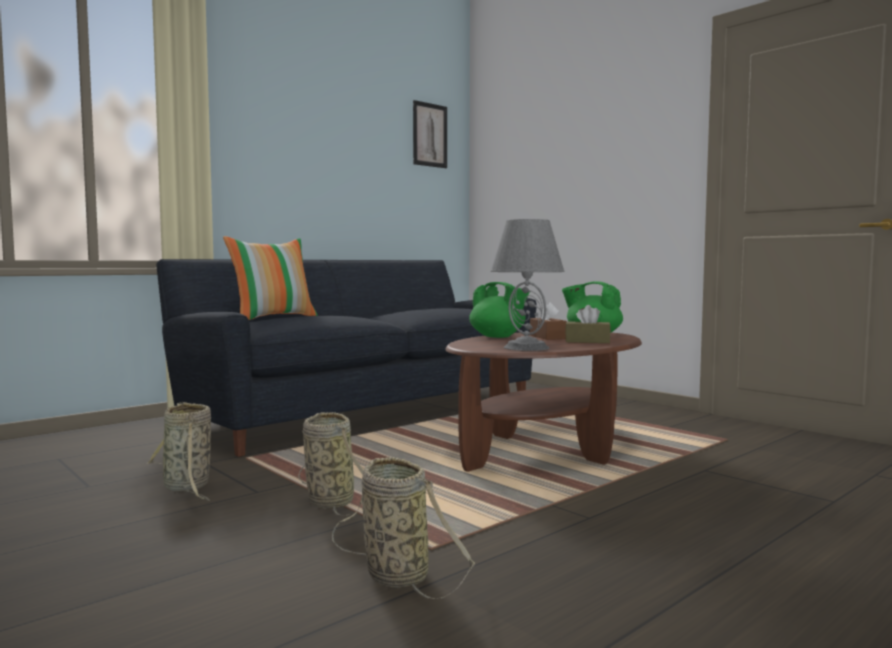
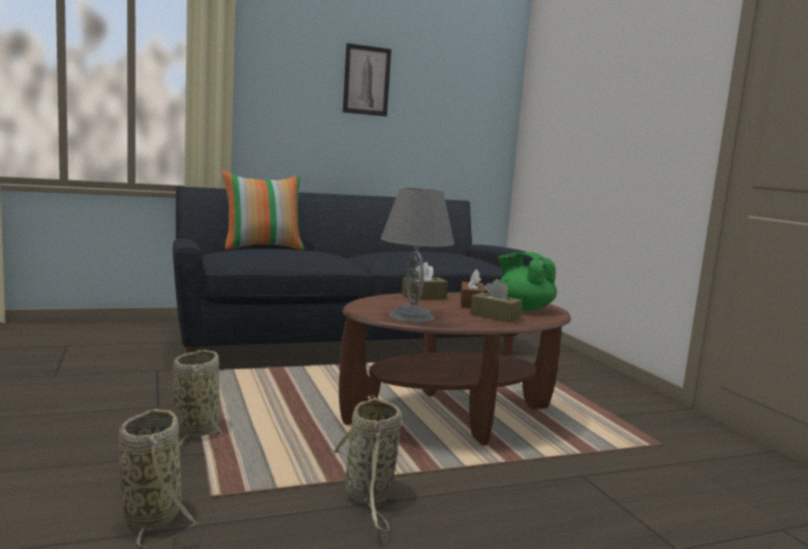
camera: 20 degrees right, 5 degrees up
(187, 488) = (116, 391): basket -> basket (369, 495)
(429, 135) = (474, 72): picture -> picture (366, 80)
(498, 337) = (424, 296): green teapot -> brown tissue box

